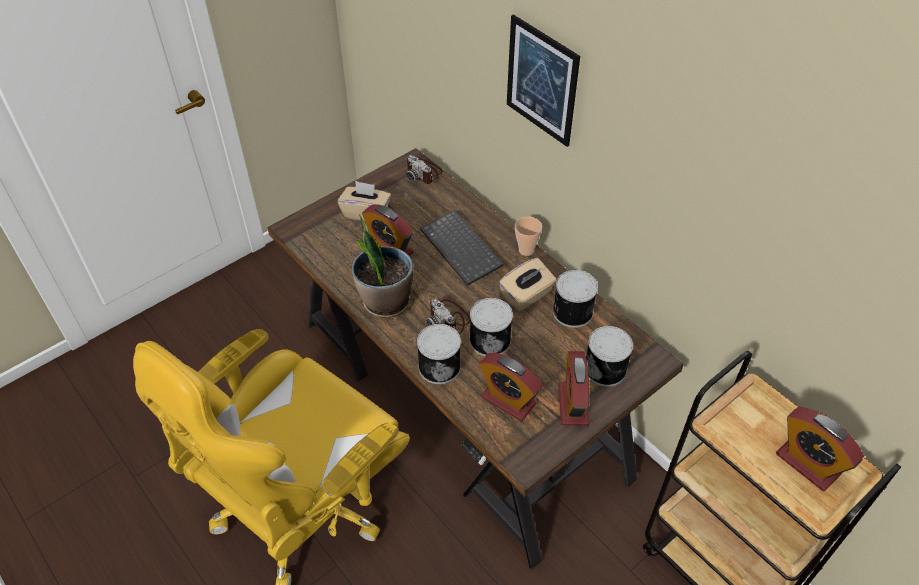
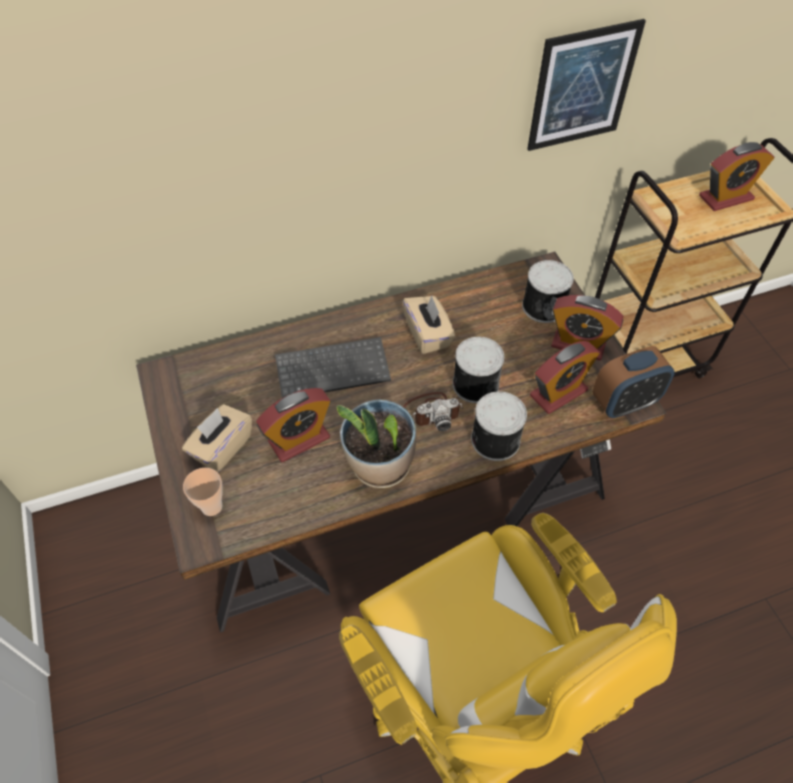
camera: 70 degrees left, 5 degrees up
(424, 173) = (187, 369): camera -> none
(521, 453) = (624, 403): none -> alarm clock
(526, 250) = (364, 314): cup -> cup (212, 506)
(541, 81) = (317, 125): picture -> picture (582, 87)
(571, 311) = (463, 306): can -> none

